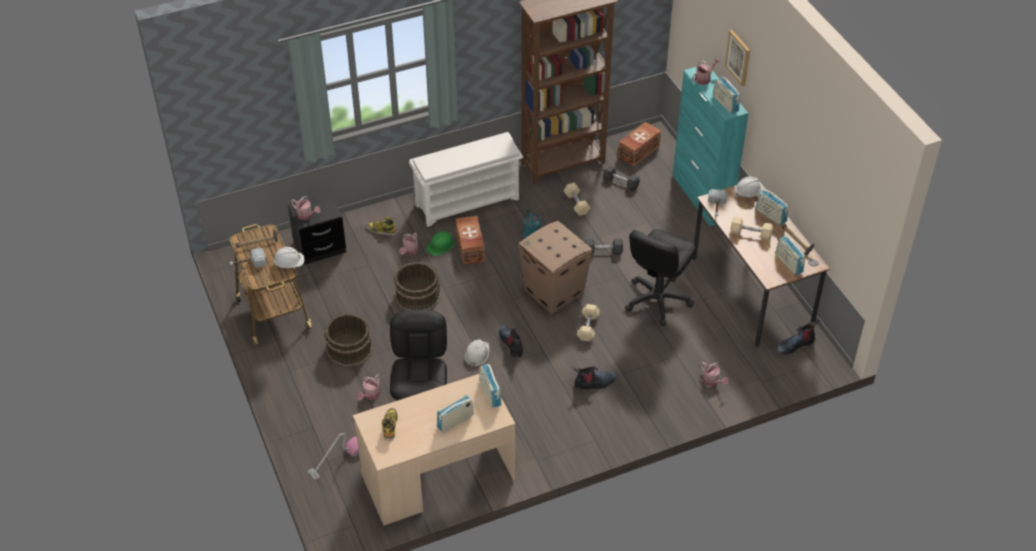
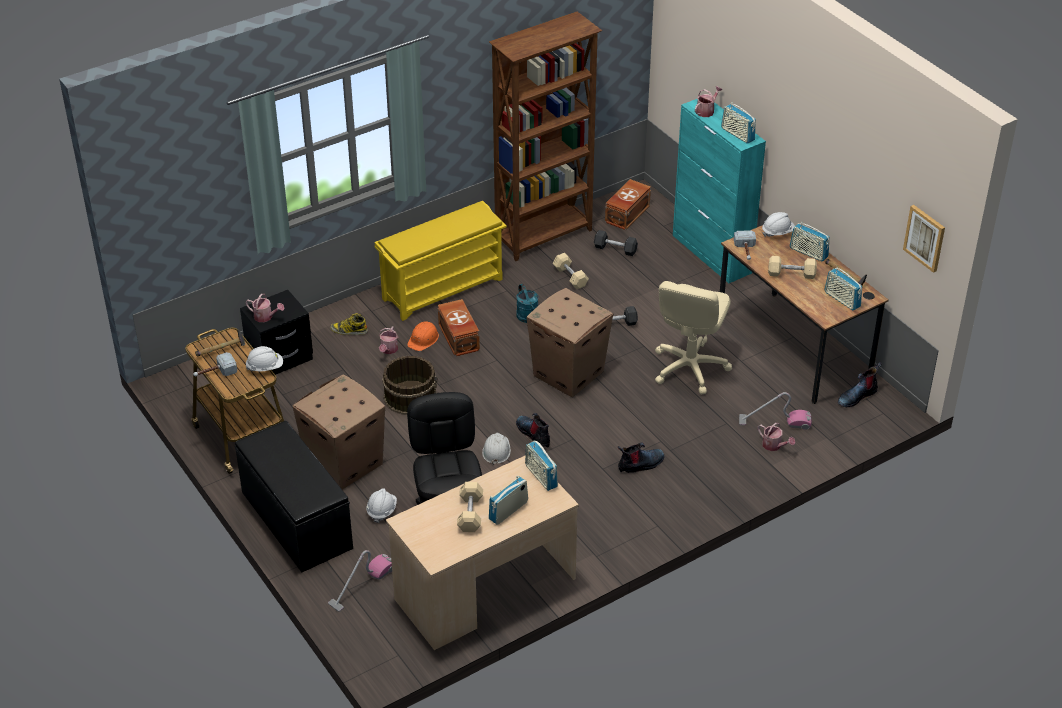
camera: 10 degrees left, 5 degrees down
(299, 394) = (295, 520): none -> black bench
(349, 349) = (343, 464): brown bucket -> cardboard box
(370, 395) = (381, 510): watering can -> white hard hat
(390, 425) = (433, 525): boot -> none
(441, 245) = (423, 339): green hard hat -> orange hard hat
(468, 201) = (443, 288): white shoe rack -> yellow shoe rack
(588, 327) = (617, 406): beige dumbbell -> beige dumbbell (470, 513)
(657, 300) = (689, 368): black office chair -> beige office chair
(718, 359) = (775, 422): none -> vacuum cleaner
(738, 57) = (747, 79): picture -> picture (925, 238)

